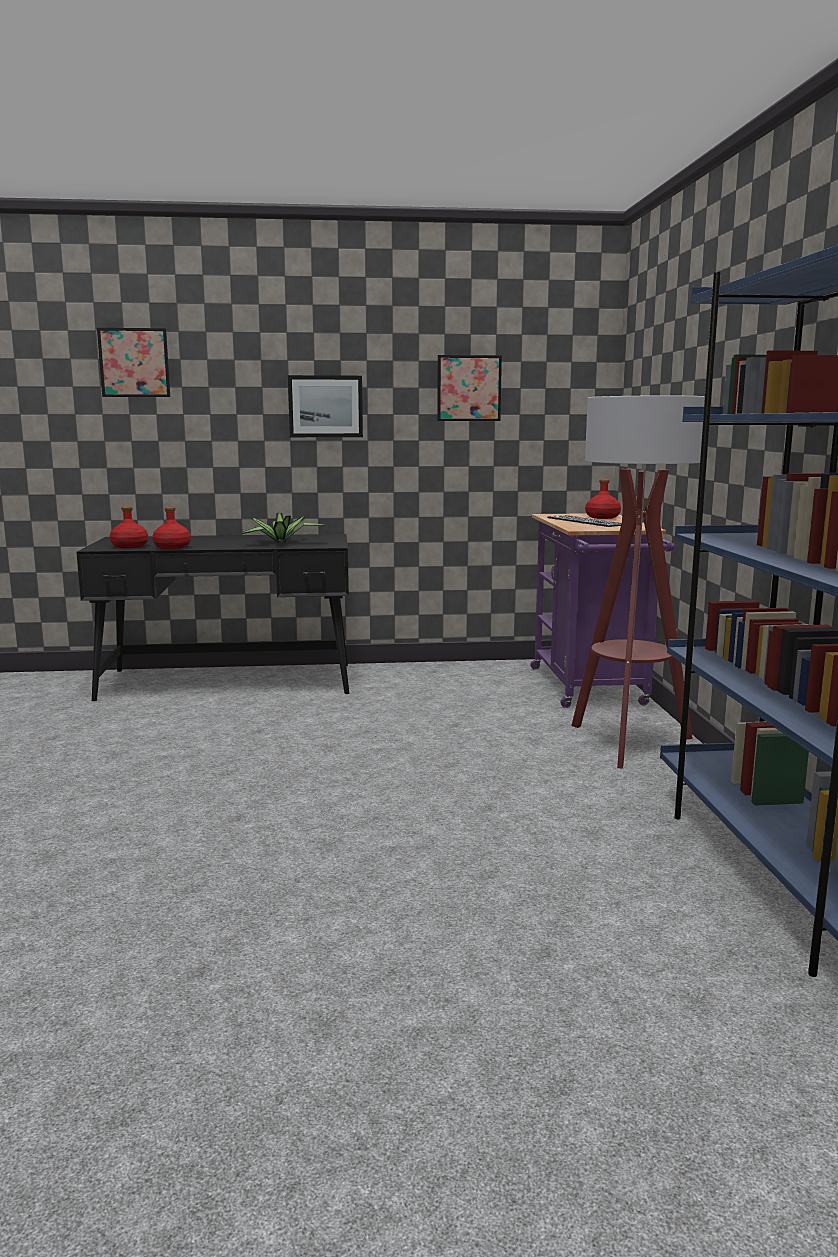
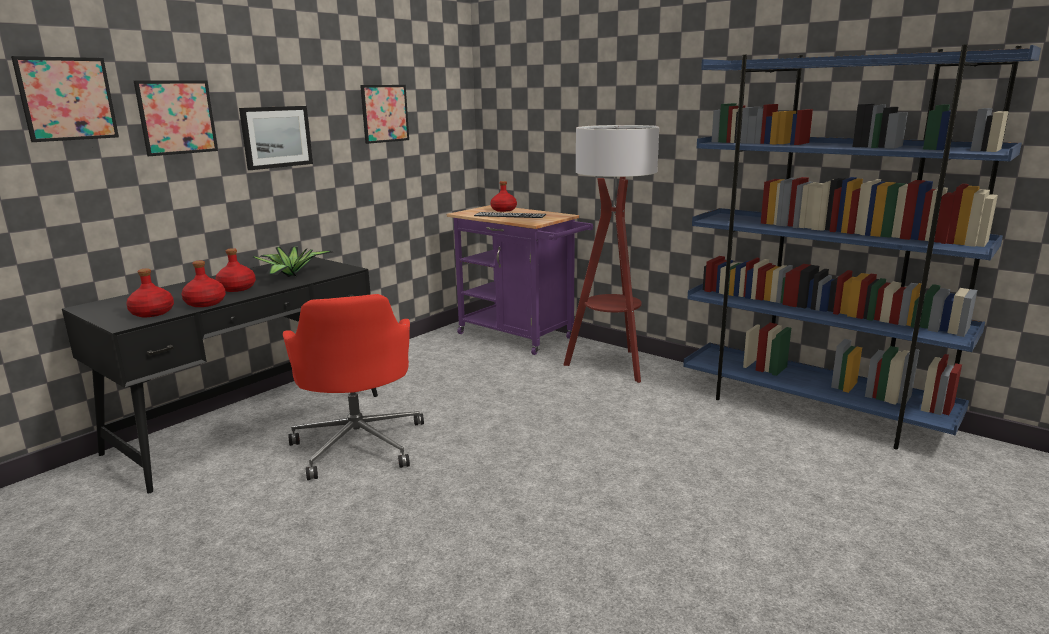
camera: 45 degrees left, 5 degrees up
(220, 543) = (237, 288): none -> red bottle
(225, 382) = (177, 117): none -> picture
(258, 720) = (359, 444): none -> red office chair

